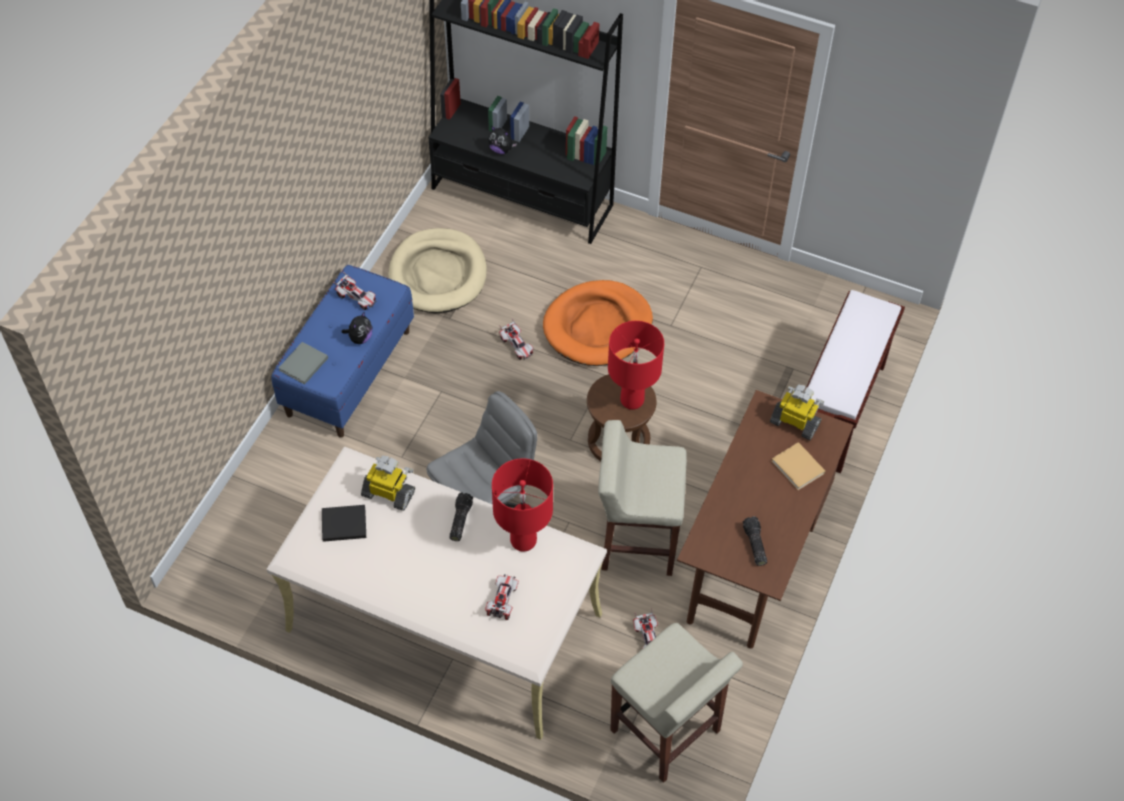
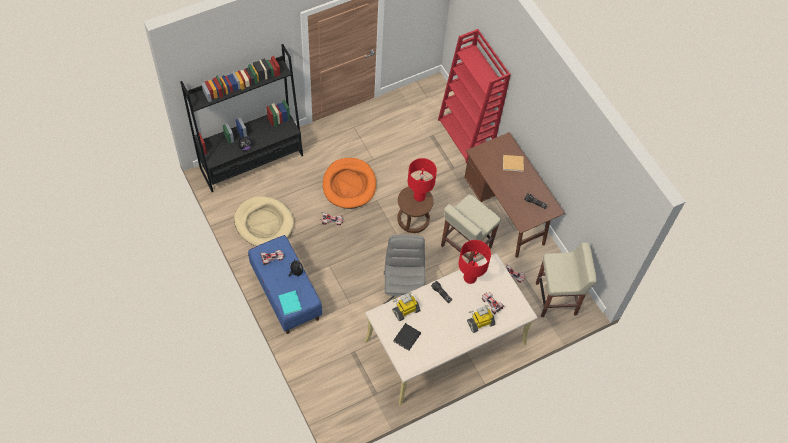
camera: 55 degrees left, 5 degrees up
(302, 365) = (290, 303): grey book -> turquoise book
(795, 423) = (492, 149): toy robot -> toy robot (480, 323)
(838, 411) = (466, 135): brown bench -> red bookcase

